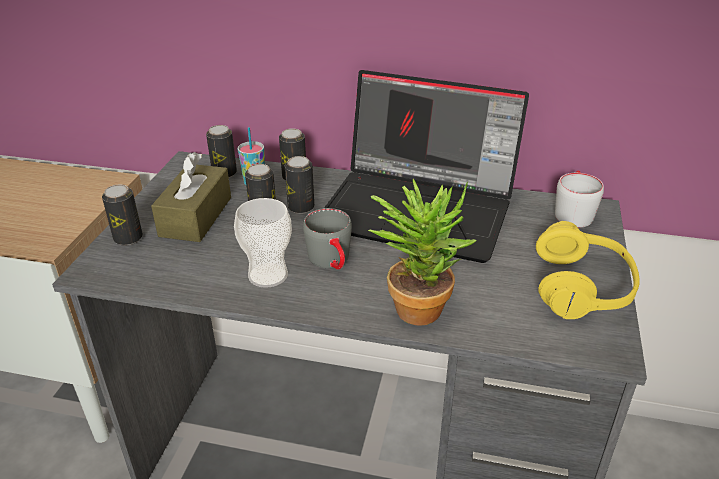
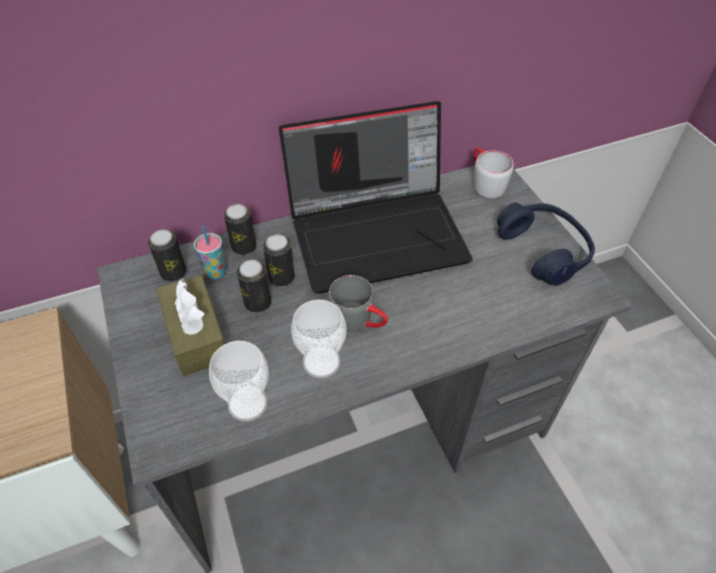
camera: 35 degrees left, 15 degrees up
(128, 238) = (156, 393): can -> none
(181, 275) = (247, 403): none -> cup
(417, 303) = (454, 325): potted plant -> none
(582, 287) = (543, 251): yellow headphones -> blue headphones

